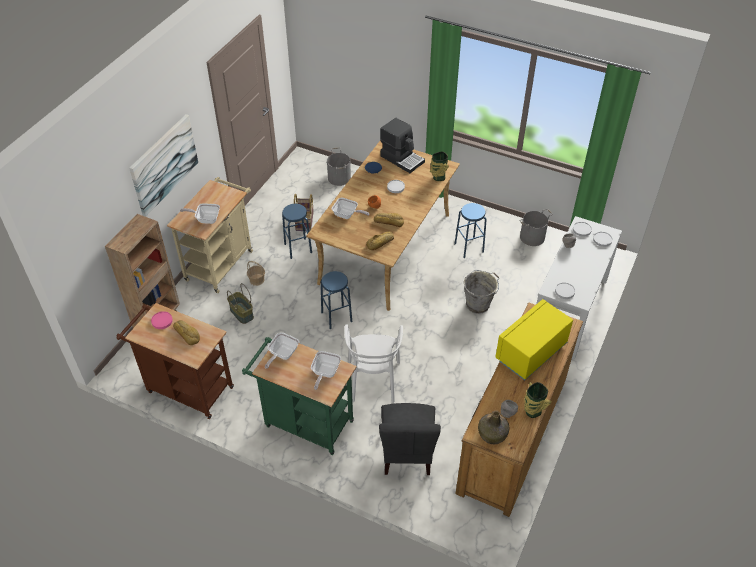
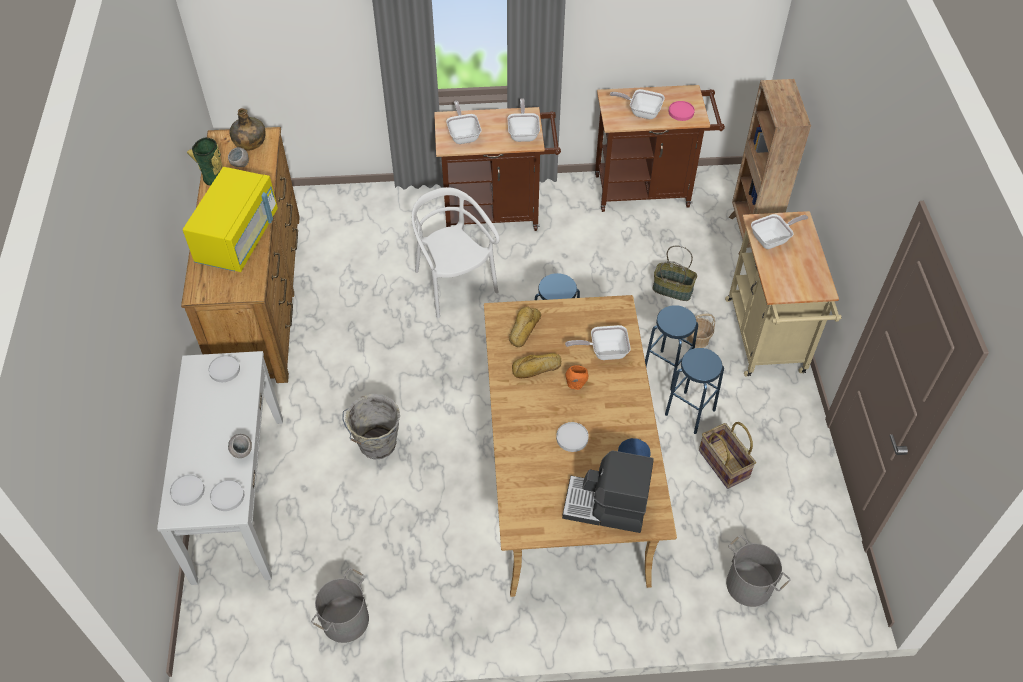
camera: 150 degrees right, 5 degrees up
(164, 164) = (845, 163): picture -> none
(187, 334) = (641, 112): bread -> frying pan
(304, 422) = (497, 212): green cart -> brown cart
(407, 453) = (369, 230): grey chair -> none
(438, 177) = (517, 494): vase -> none
(469, 248) = (440, 541): blue stool -> blue stool (666, 370)

